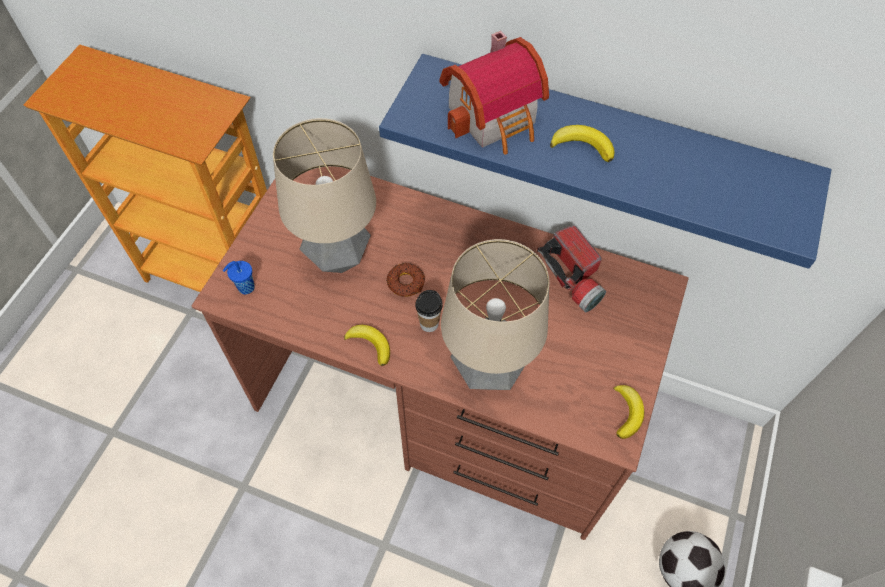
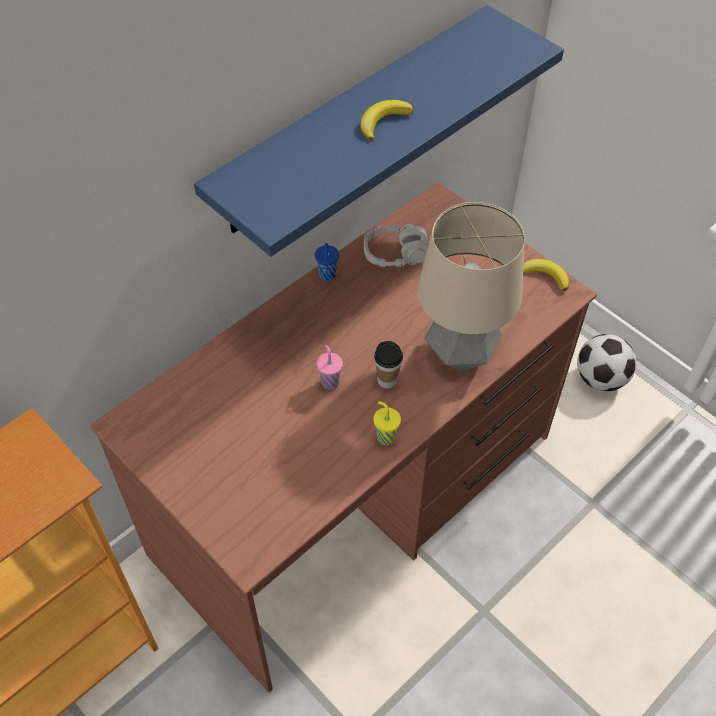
camera: 65 degrees left, 5 degrees down
(245, 288) = (253, 529): blue cup -> blue cup (327, 276)
(339, 258) = (266, 429): table lamp -> none
(370, 344) = (385, 436): banana -> yellow cup
(406, 282) = (329, 381): donut -> pink cup
(496, 118) = (315, 162): toy house -> none
(574, 276) = (395, 254): flashlight -> grey headphones

